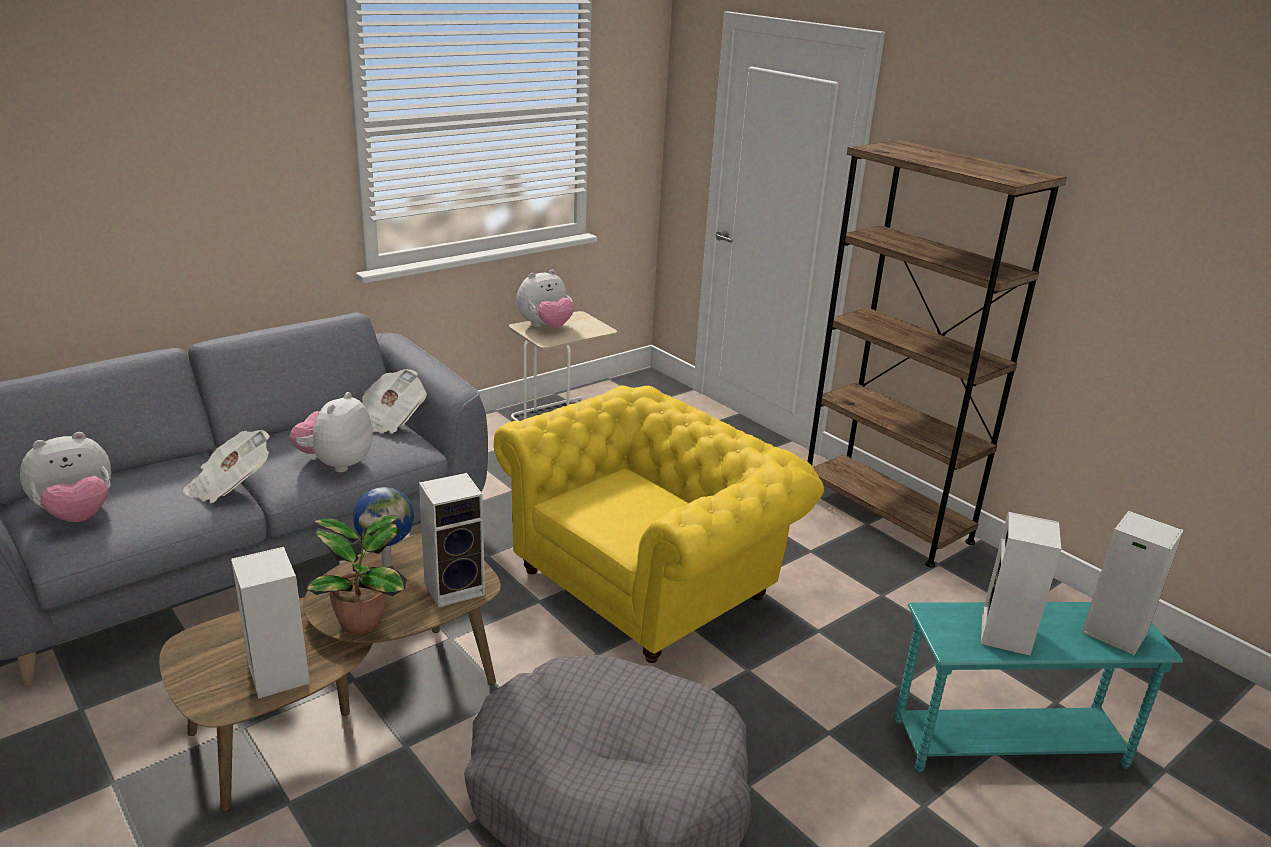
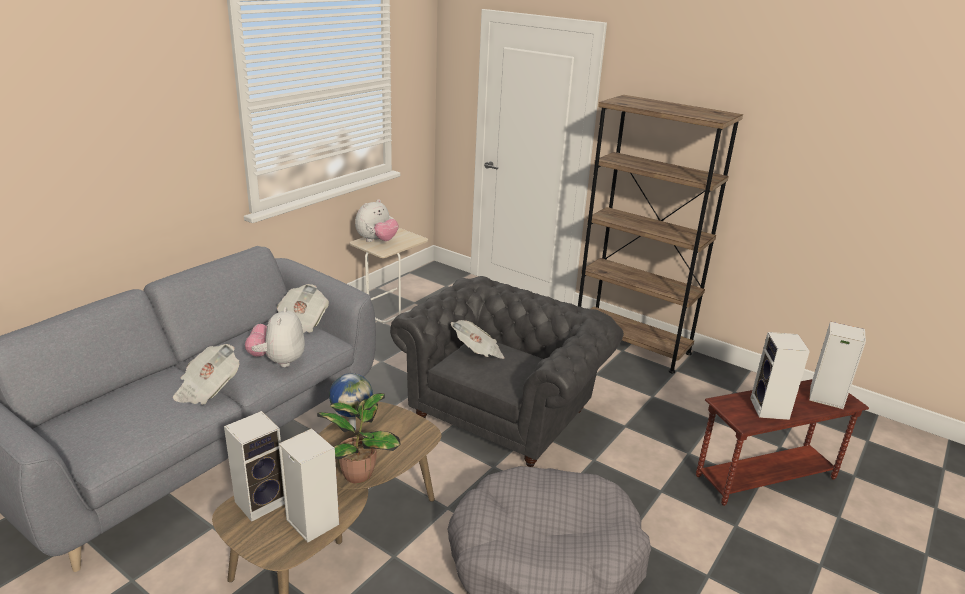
camera: 15 degrees left, 0 degrees up
(77, 515) = (98, 430): plush toy -> none
(456, 587) = (411, 437): speaker -> speaker (262, 501)
(613, 490) = (477, 352): none -> newspaper
(651, 581) = (504, 410): yellow armchair -> grey armchair
(1007, 743) = (765, 477): turquoise side table -> brown side table

